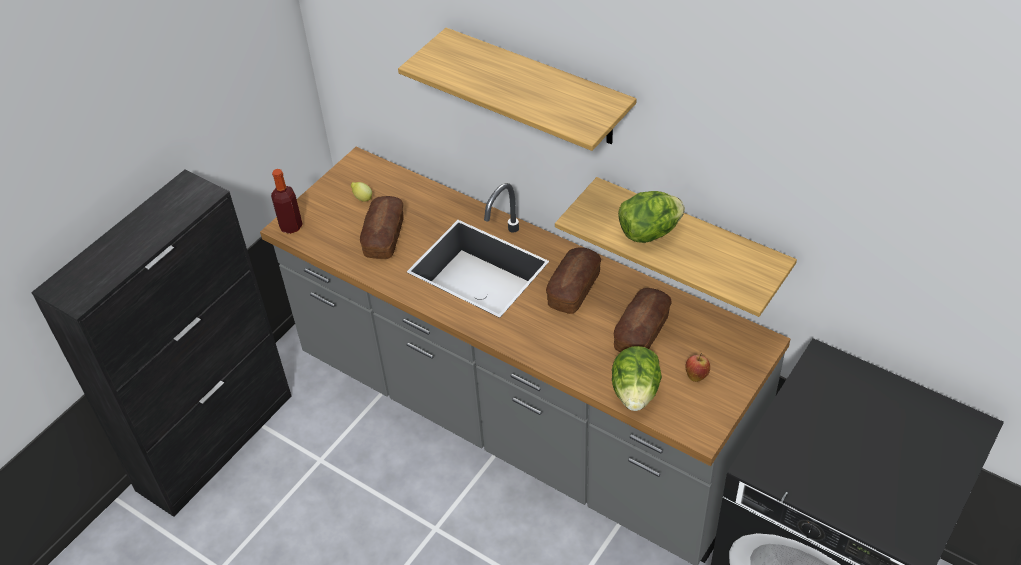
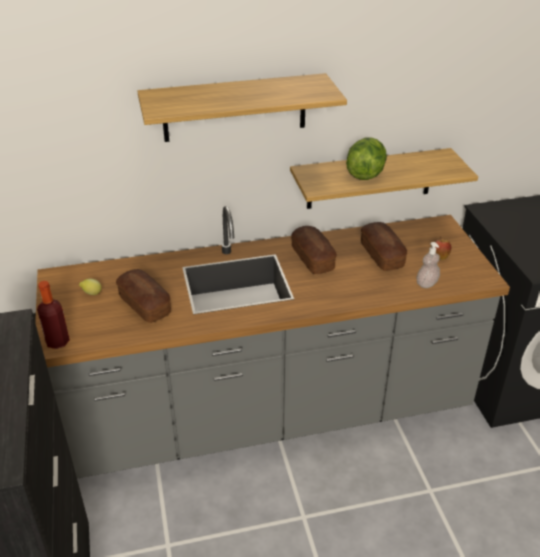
camera: 50 degrees left, 10 degrees down
(635, 392) = (426, 284): lettuce -> soap dispenser

